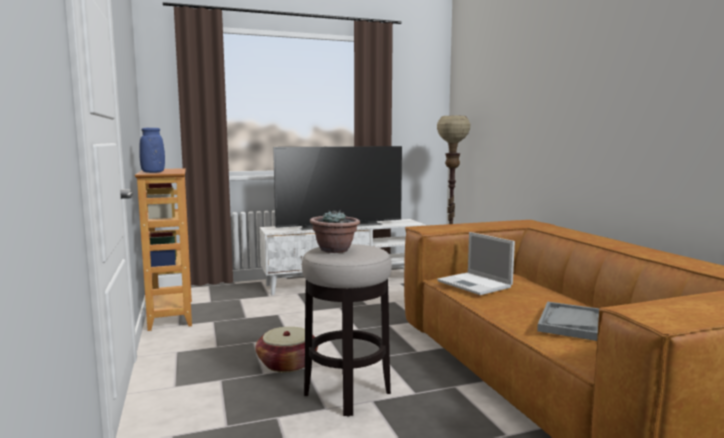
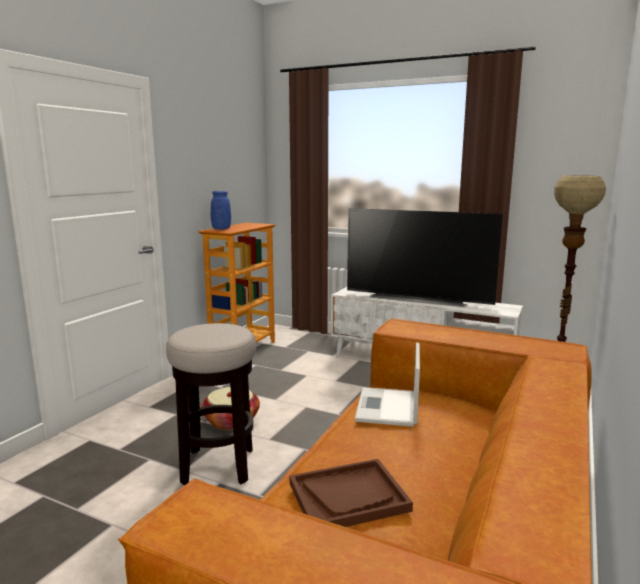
camera: 45 degrees right, 5 degrees up
(335, 250) = (199, 330): potted plant -> none
(573, 323) = (348, 497): grey tray -> brown tray

